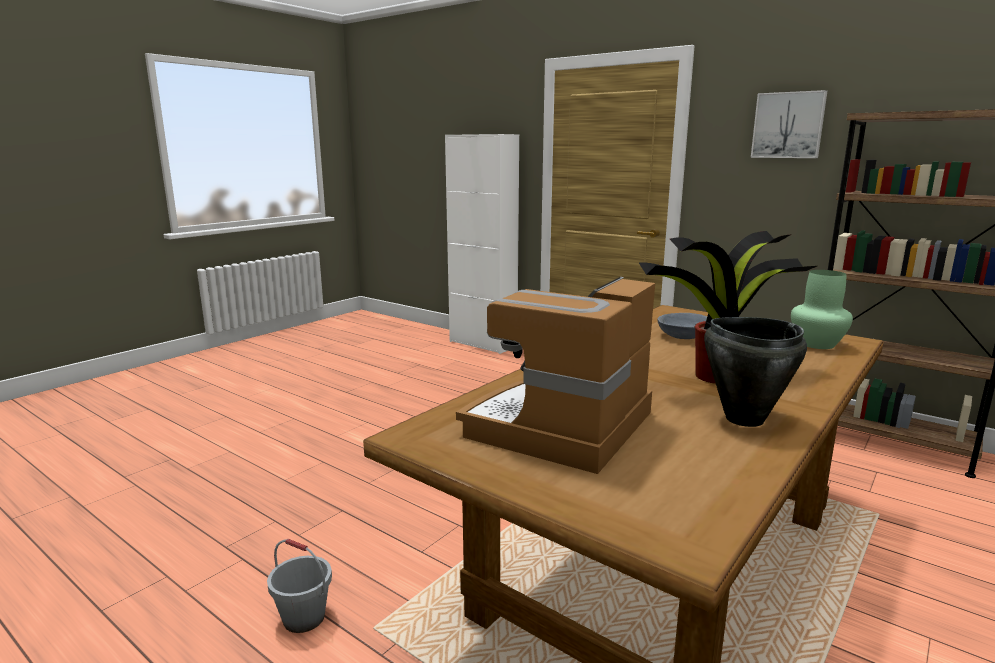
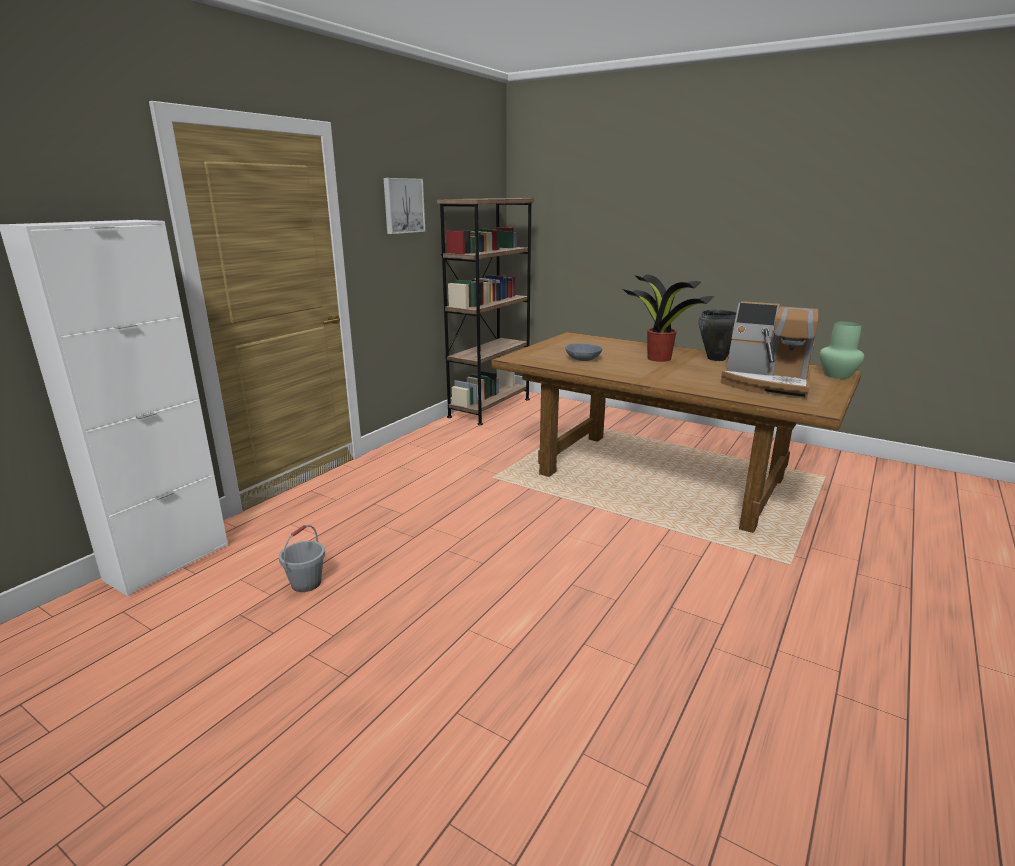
camera: 95 degrees left, 5 degrees up
(303, 618) = (808, 595): grey bucket -> grey bucket (306, 583)
(816, 344) = (583, 340): green vase -> green vase (837, 375)

